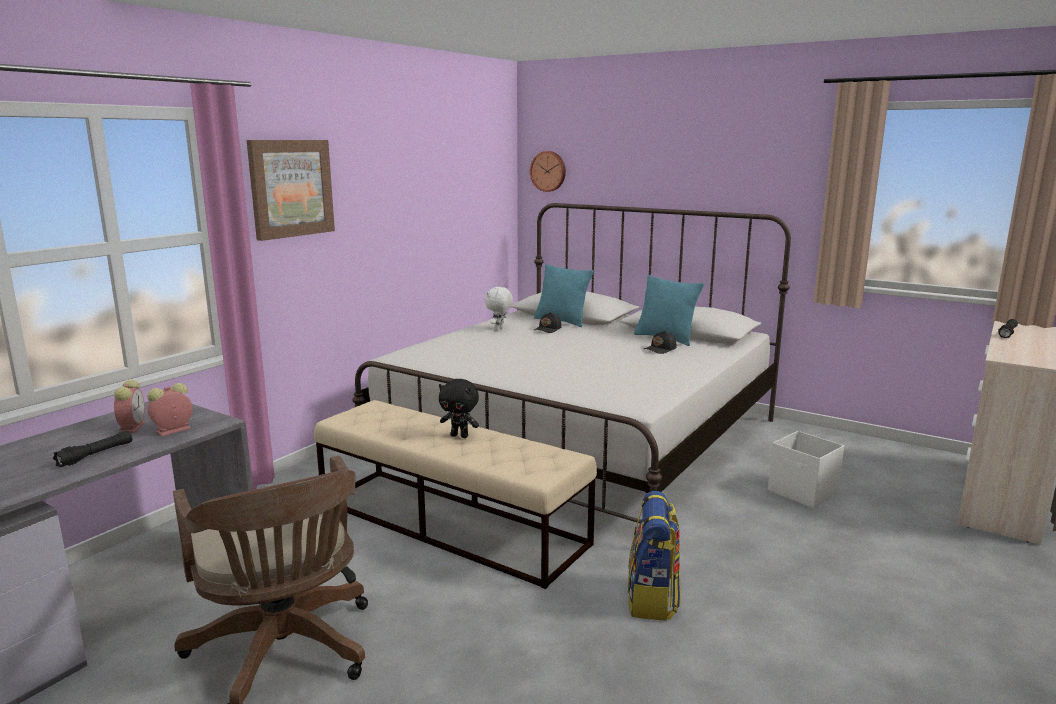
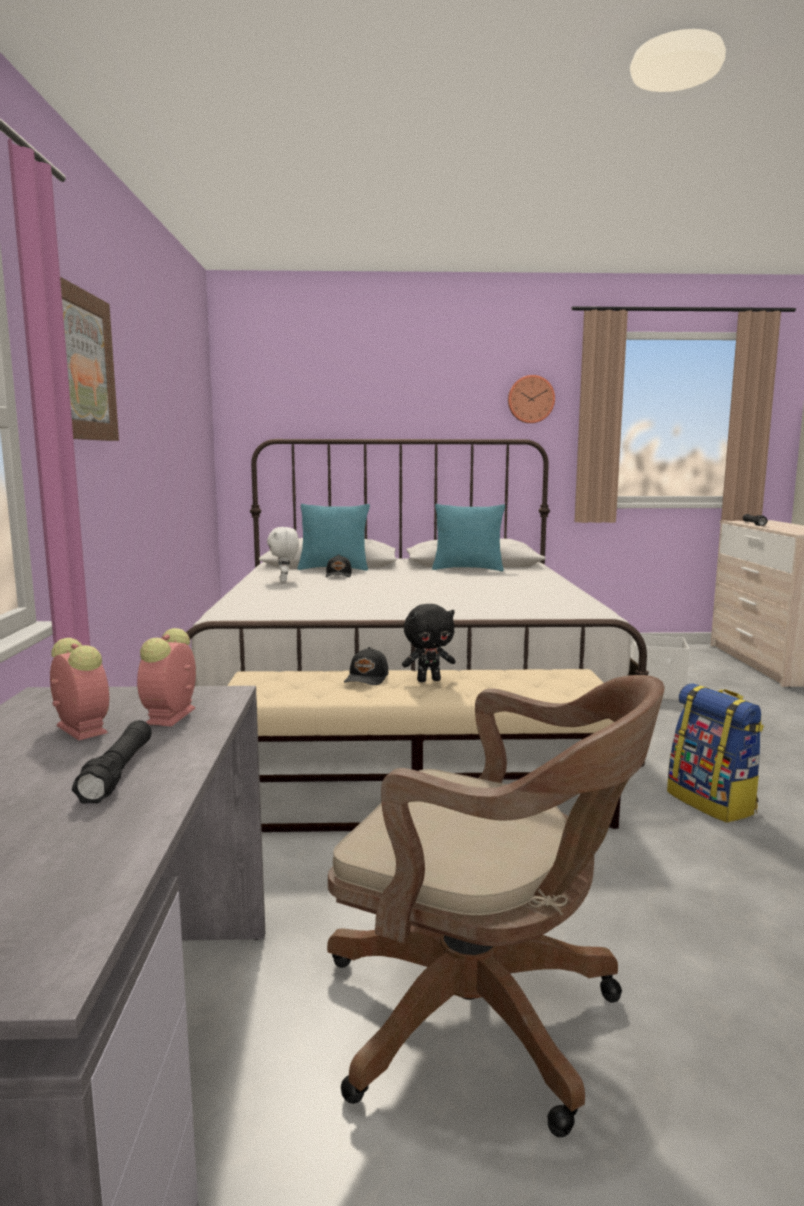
camera: 35 degrees left, 5 degrees down
(548, 171) = (258, 403): wall clock -> wall clock (530, 399)
(660, 349) = (488, 576): black cap -> black cap (367, 678)

